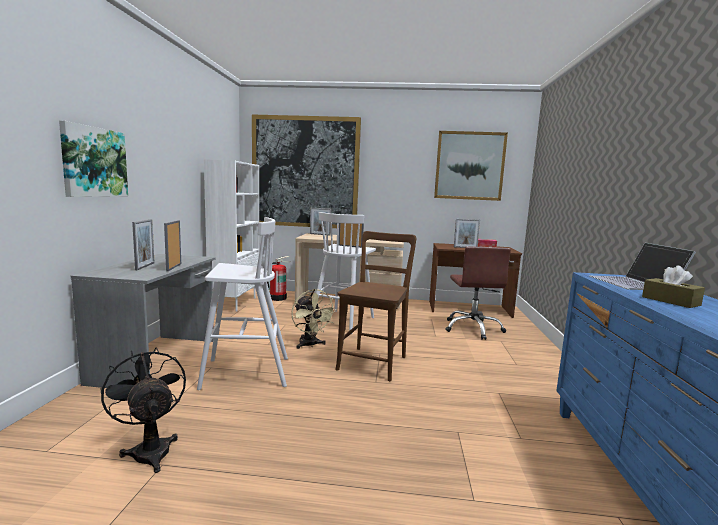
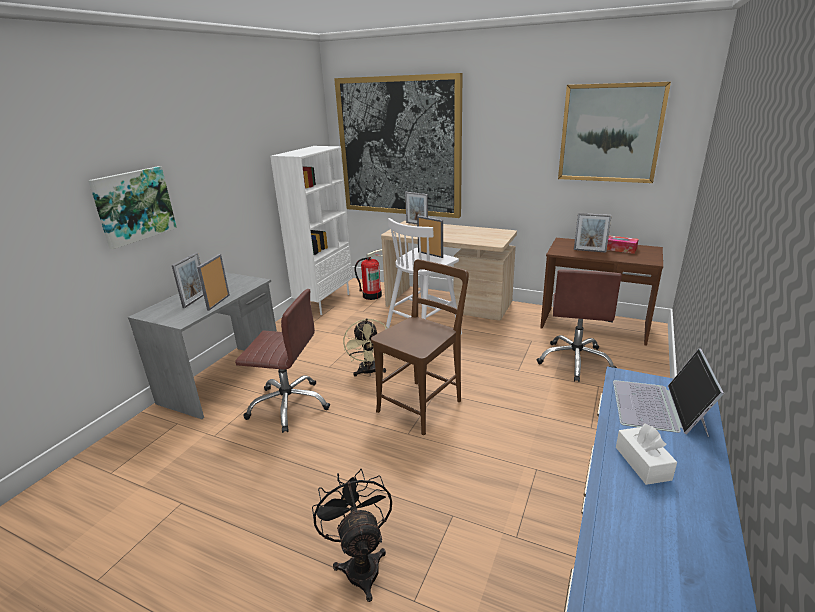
camera: 20 degrees right, 15 degrees up
(150, 449) = (179, 485): black fan -> black fan (360, 564)
(244, 373) = (289, 405): white stool -> brown office chair
(670, 301) = (642, 463): brown tissue box -> white tissue box

